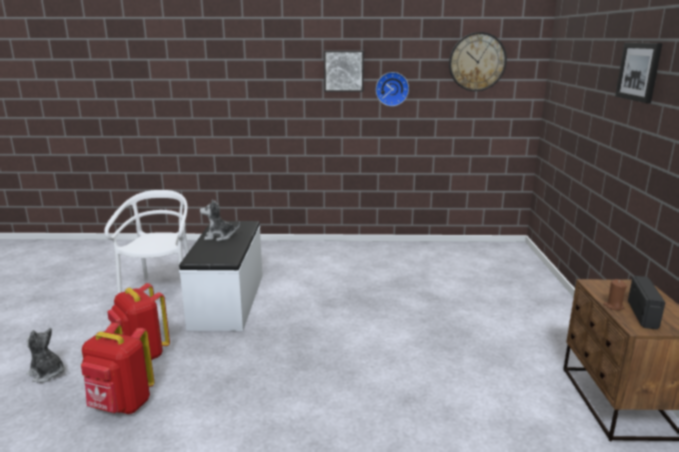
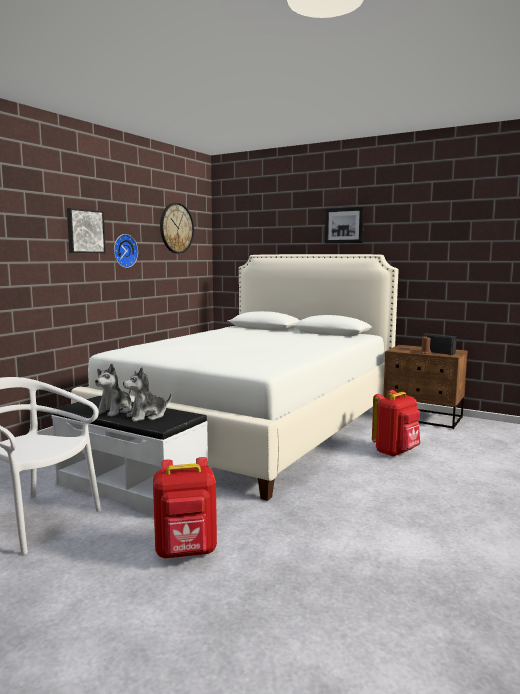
camera: 60 degrees left, 10 degrees down
(47, 373) = (148, 627): plush toy -> plush toy (147, 416)
(121, 405) = (282, 575): red backpack -> red backpack (396, 452)
(416, 302) = (253, 426): none -> white bed

